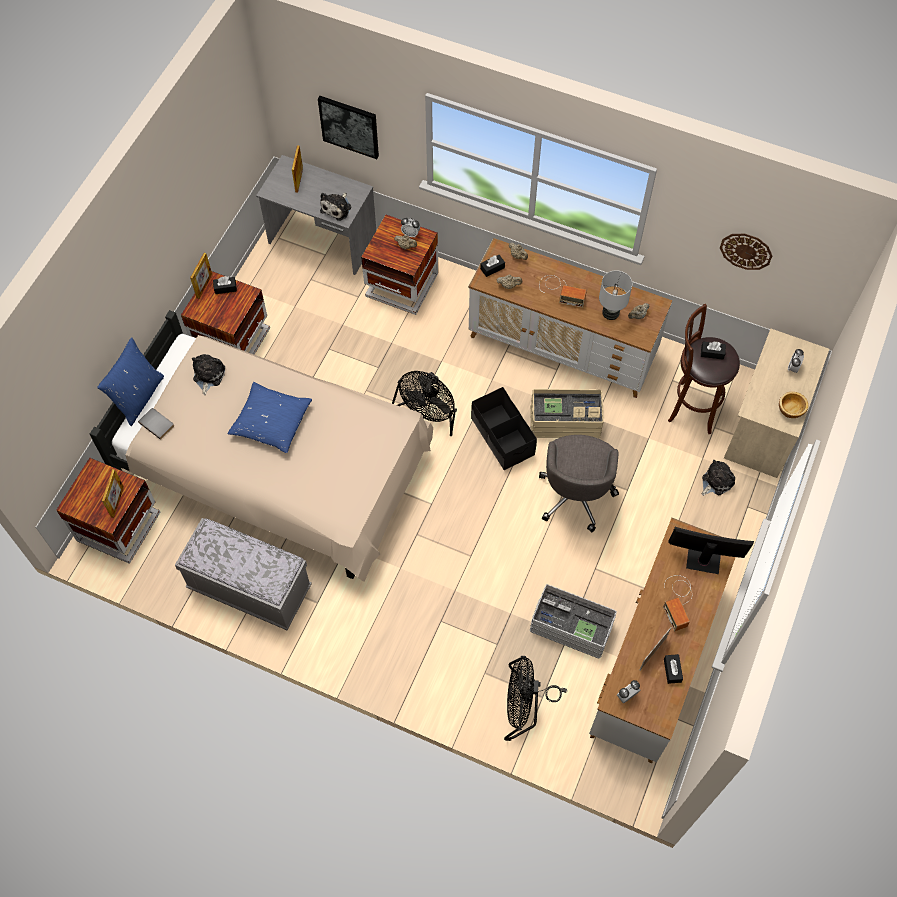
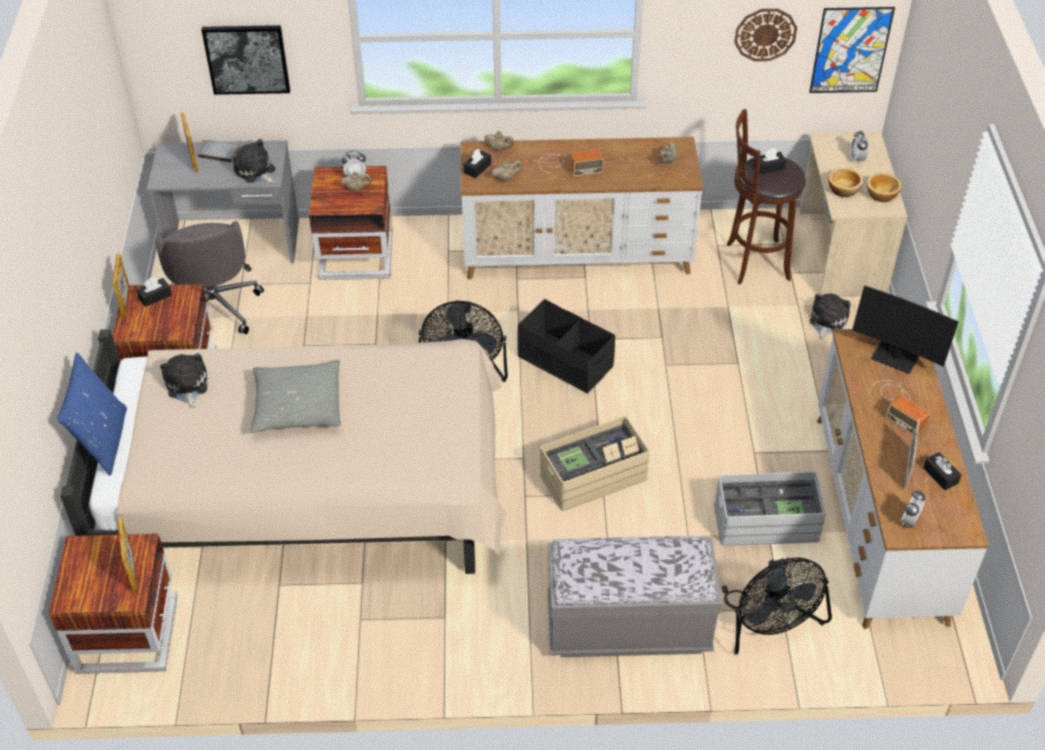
camera: 25 degrees left, 15 degrees down
(157, 423) = (146, 459): grey book -> grey book (220, 152)
(250, 588) = (347, 636): grey bench -> grey bench (628, 626)
(271, 422) = (297, 406): blue pillow -> grey pillow
(337, 208) = (256, 172): plush toy -> plush toy turned 135 degrees clockwise
(525, 703) = (766, 623): black fan -> black fan turned 90 degrees counterclockwise
(565, 420) = (626, 321): beige storage box -> beige storage box (593, 475)
(575, 497) = (685, 390): grey office chair -> grey office chair (215, 309)
(610, 313) = (636, 167): grey table lamp -> none
(703, 560) = (895, 357): monitor -> monitor turned 135 degrees counterclockwise
(764, 392) = (844, 189): none -> bowl
(815, 286) = (850, 50): none -> picture

